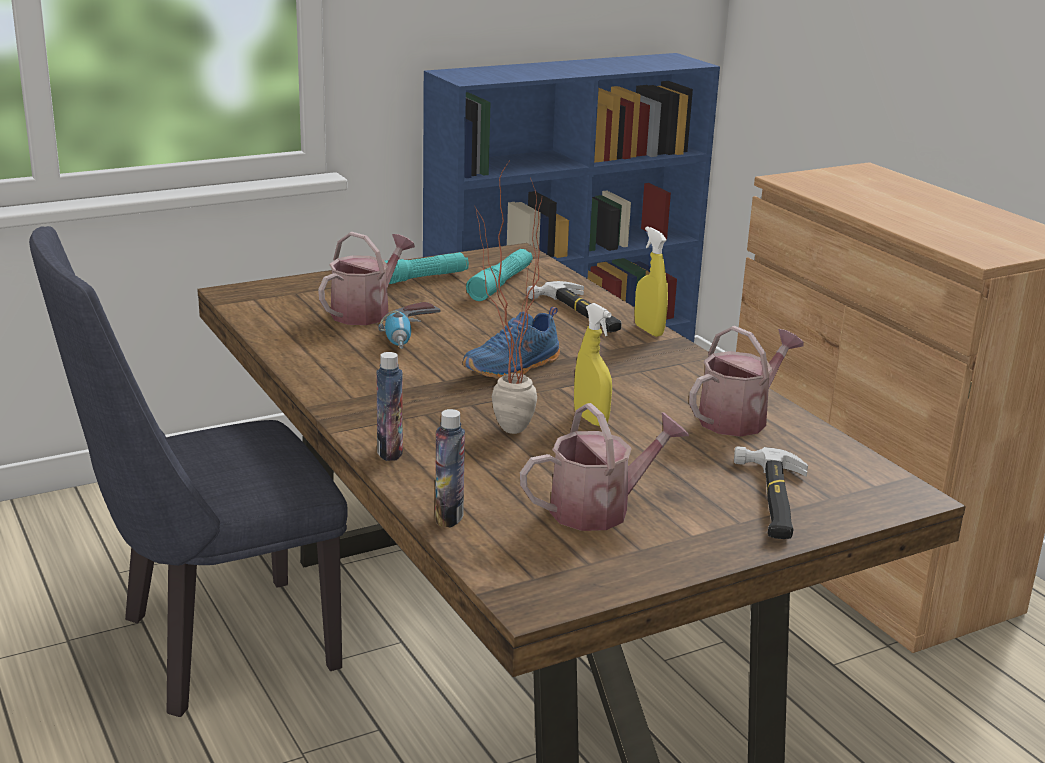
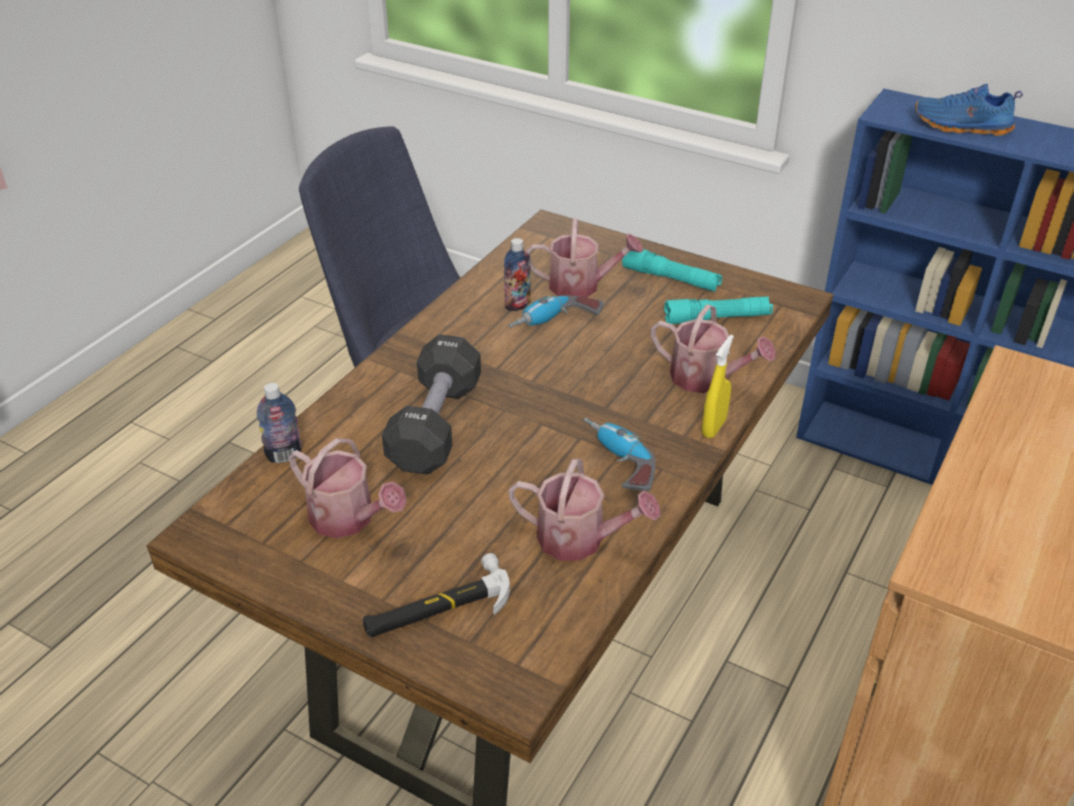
camera: 60 degrees right, 15 degrees up
(389, 452) = (358, 393): bottle -> bottle (517, 305)
(499, 430) = (435, 425): potted plant -> black dumbbell
(514, 368) = (554, 389): blue shoe -> blue shoe (961, 127)
(579, 313) = (706, 378): hammer -> watering can
(591, 419) = (498, 461): yellow spray bottle -> none
(653, 376) = (616, 463): none -> power drill

